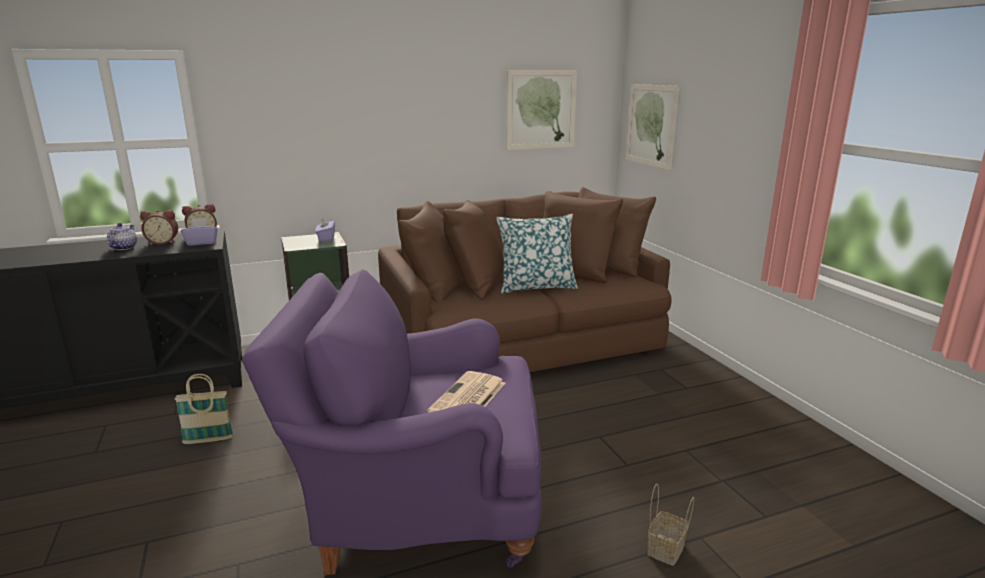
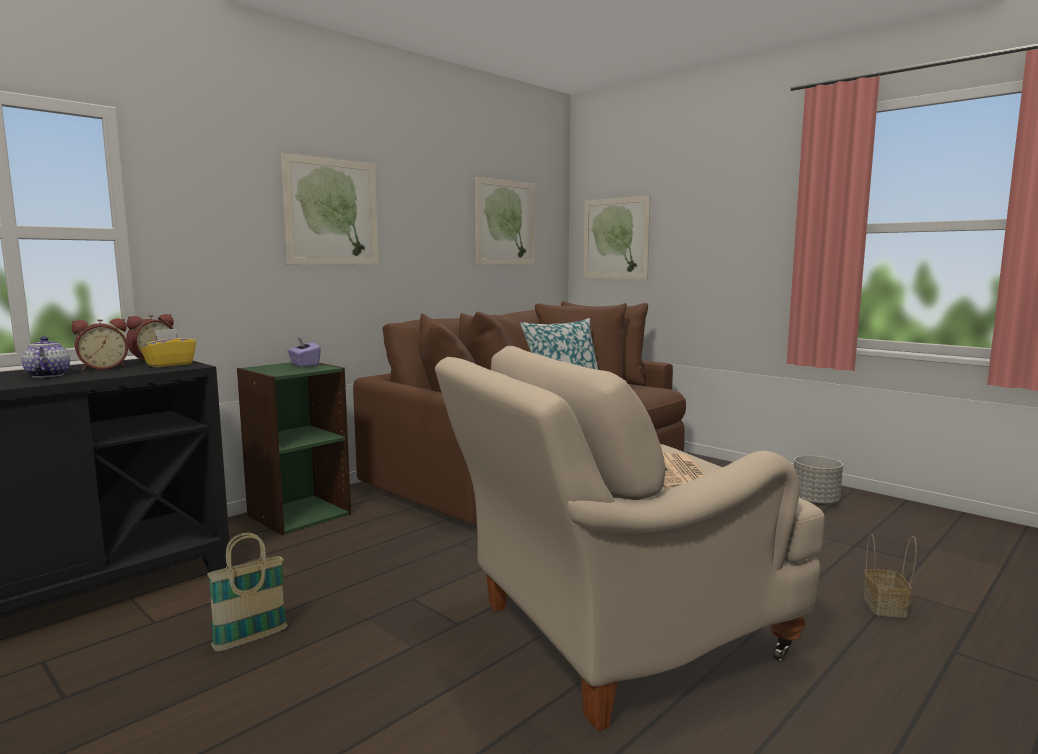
camera: 25 degrees left, 10 degrees down
(202, 242) = (169, 364): purple tissue box -> yellow tissue box
(361, 113) = (332, 212): none -> picture
(418, 505) = (614, 634): purple armchair -> beige armchair
(745, 424) = (815, 502): none -> grey planter

